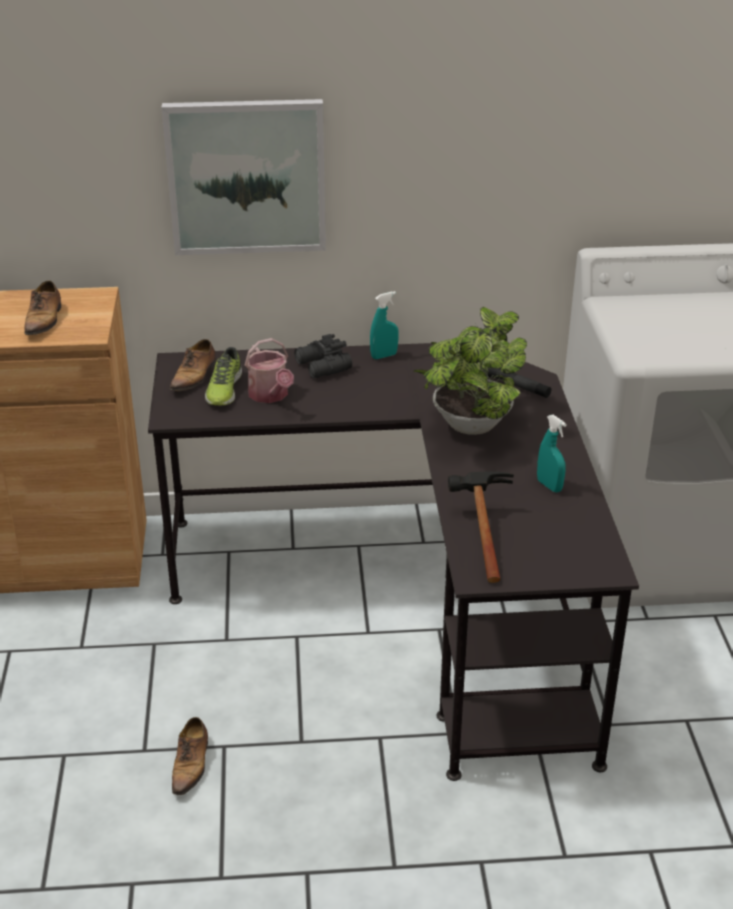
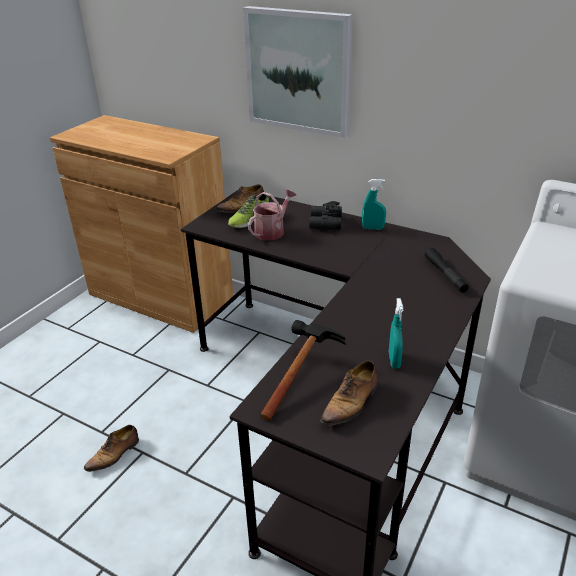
camera: 35 degrees right, 0 degrees up
(44, 320) = (156, 144): shoe -> shoe (351, 403)
(270, 395) = (272, 231): watering can -> watering can turned 150 degrees counterclockwise
(469, 428) = (379, 294): potted plant -> none

